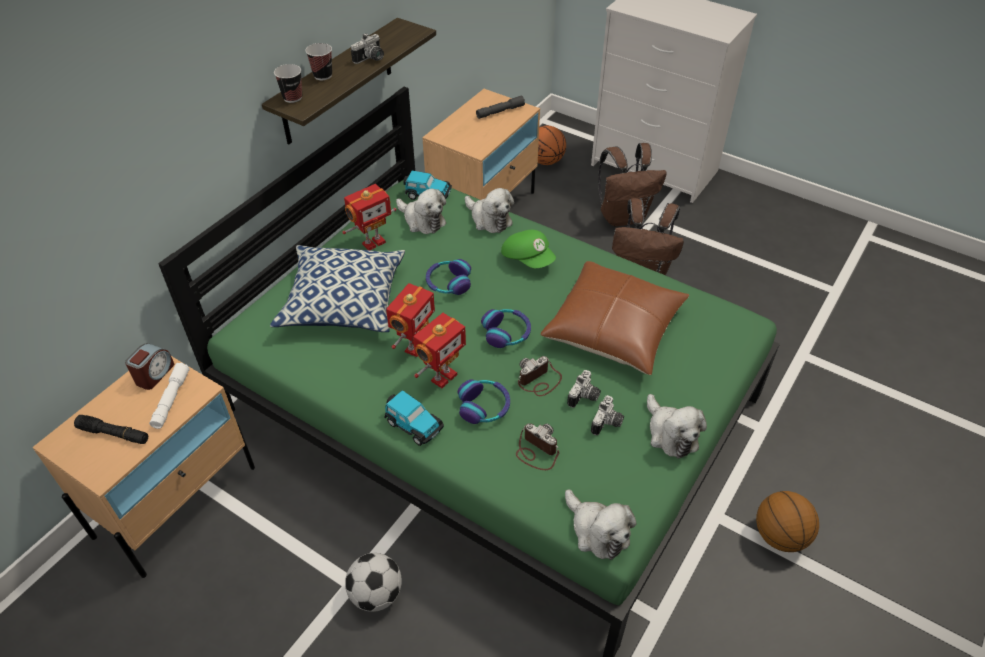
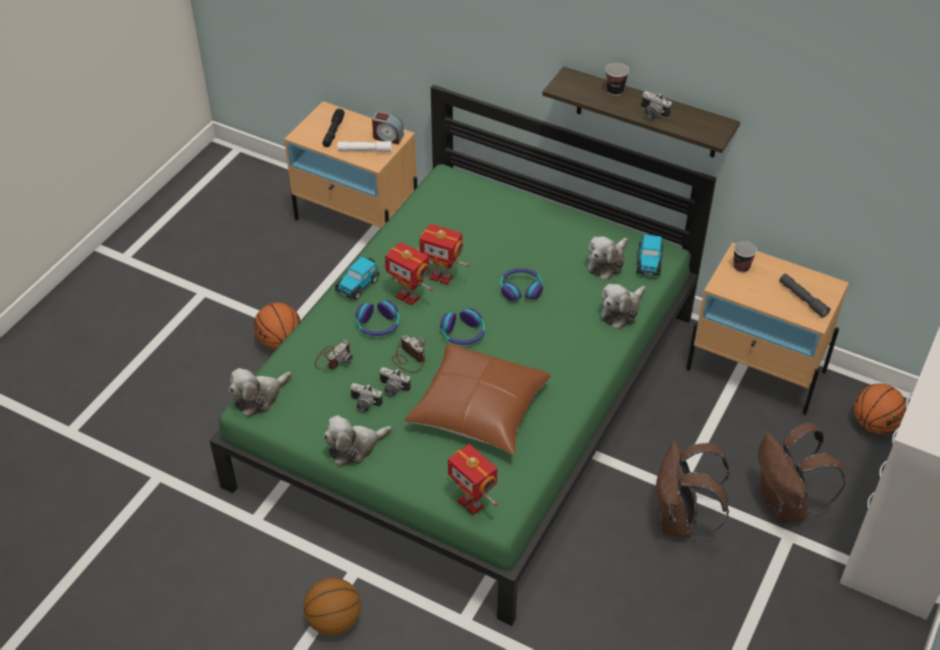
camera: 85 degrees right, 0 degrees up
(292, 97) = (575, 80): cup -> cup (741, 267)
(343, 302) = (489, 227): pillow -> none
(373, 242) = (569, 235): toy robot -> toy robot (472, 503)
(376, 594) = (280, 342): football -> basketball
(528, 259) = (566, 344): green cap -> none

